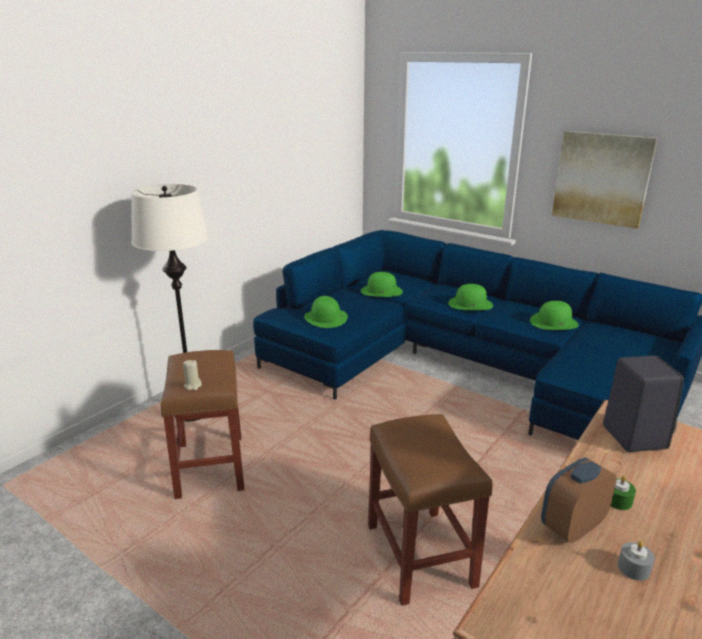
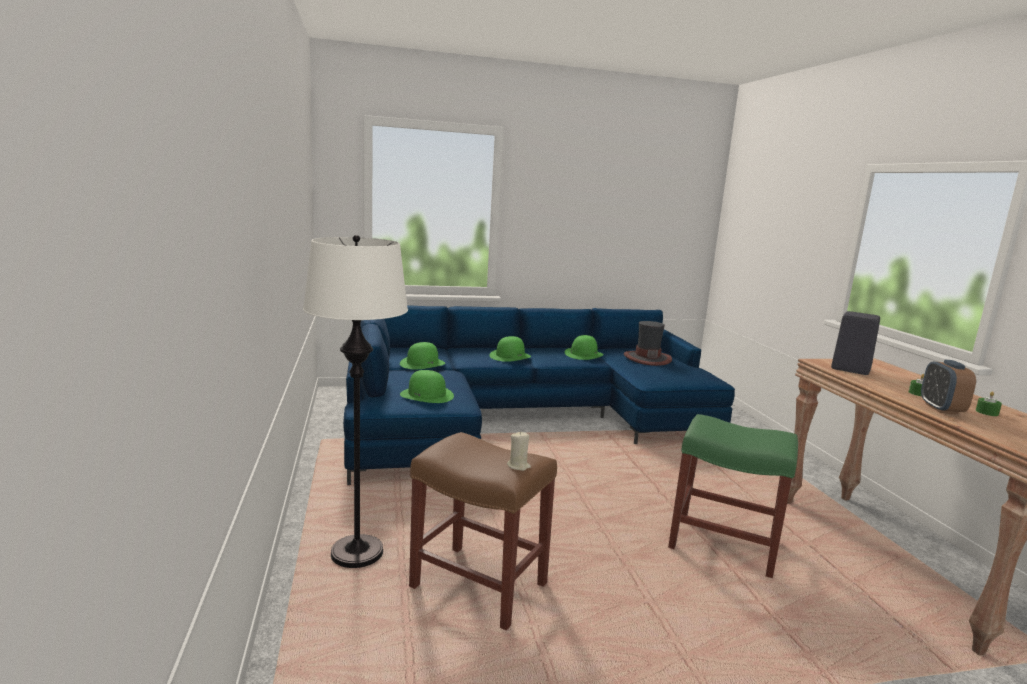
camera: 50 degrees left, 10 degrees down
(421, 556) = (725, 545): brown stool -> green stool
(602, 178) = (569, 233): picture -> none
(622, 348) = (647, 358): none -> hat
(633, 568) = (986, 412): grey candle -> green candle

